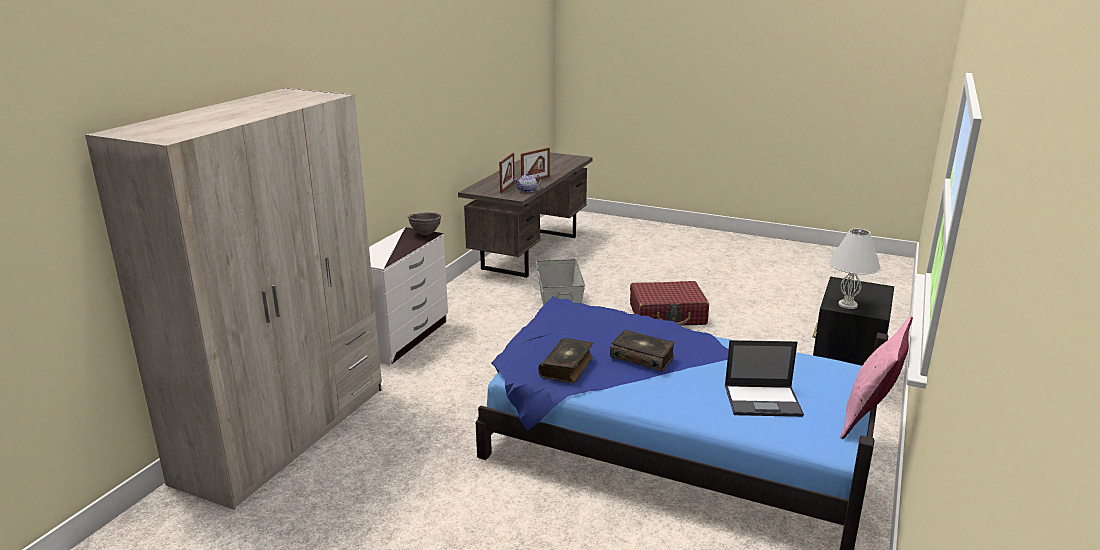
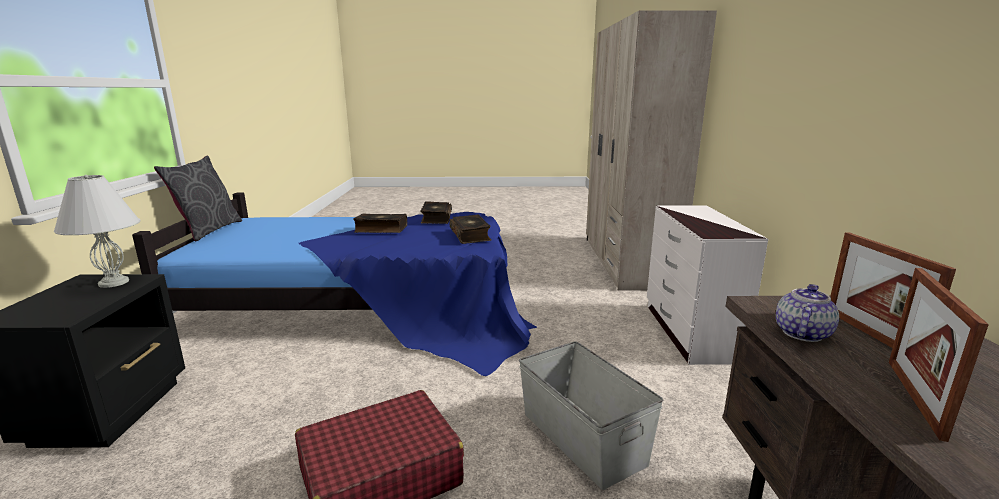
camera: 155 degrees right, 5 degrees down
(425, 234) = (717, 234): brown bowl -> none
(555, 323) = (470, 235): none -> book
(763, 401) = (285, 227): laptop -> none
(869, 418) = (208, 230): pink pillow -> grey pillow

